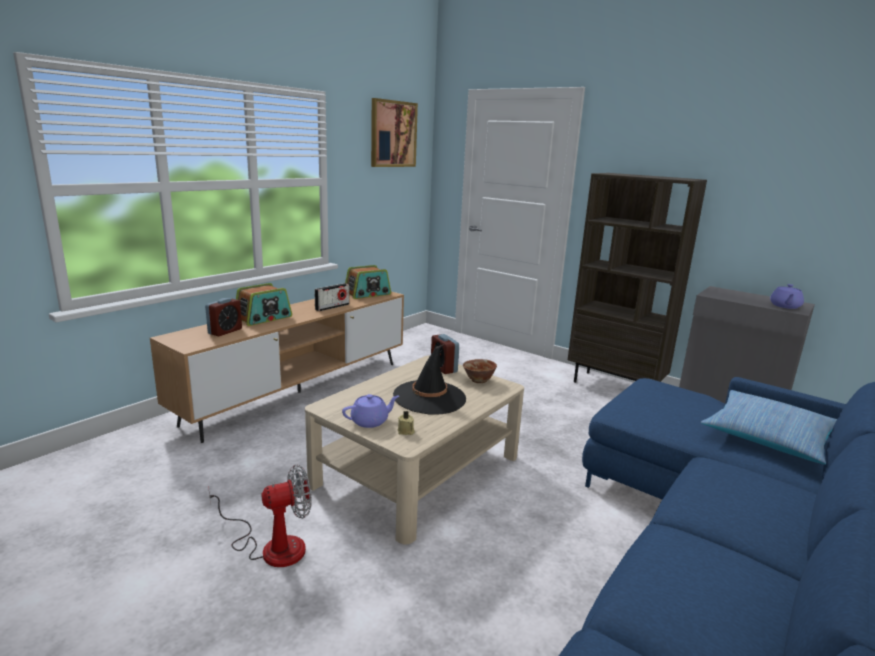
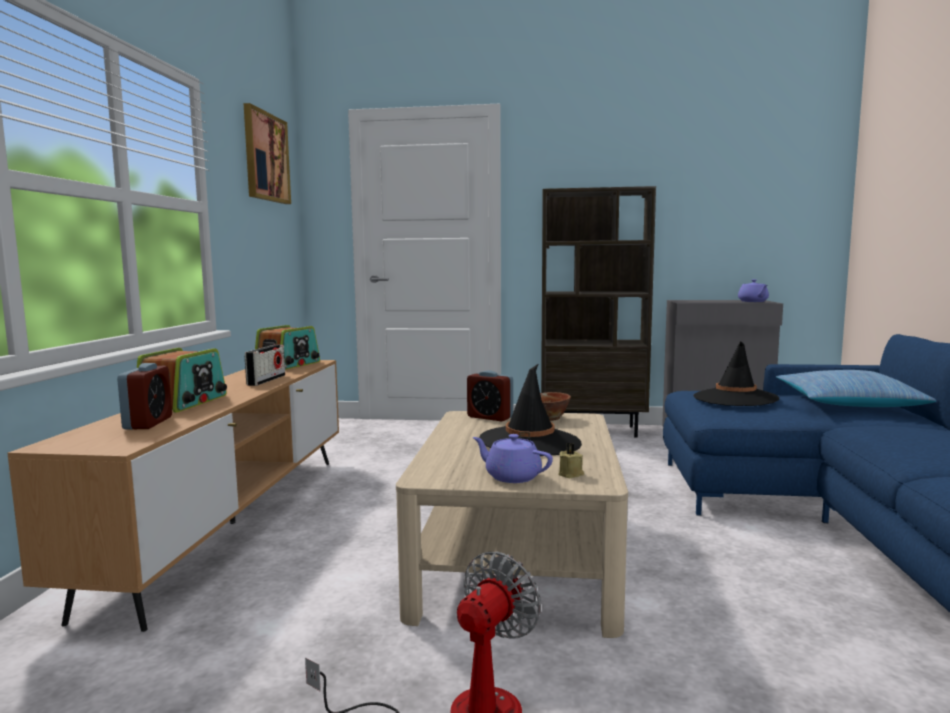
camera: 30 degrees left, 10 degrees down
(370, 421) = (511, 476): purple teapot -> purple teapot turned 90 degrees counterclockwise
(664, 401) = (735, 398): none -> black hat

